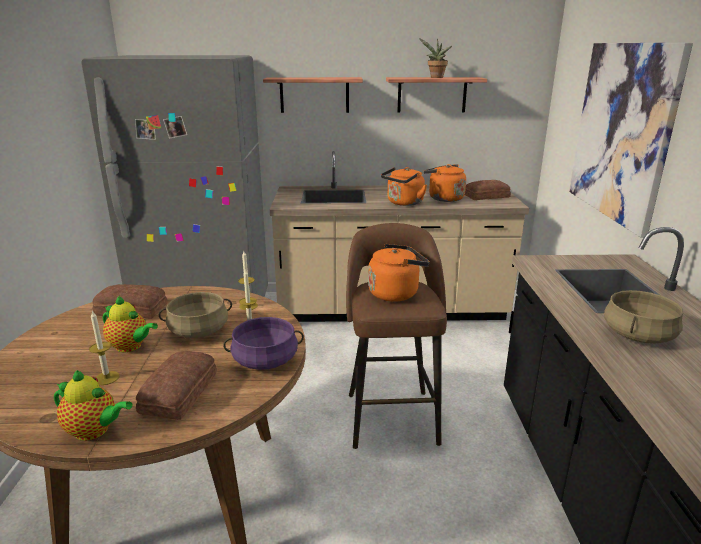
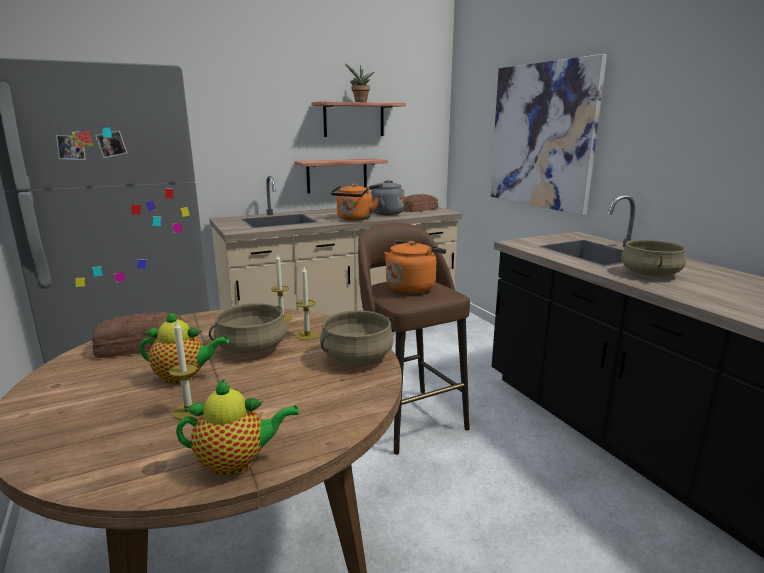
camera: 25 degrees left, 5 degrees down
(182, 392) = (300, 402): bread -> none
(265, 361) = (357, 357): purple cooking pot -> beige cooking pot
(314, 95) = (241, 119): shelf -> shelf (337, 175)
(443, 198) = (384, 213): orange kettle -> grey kettle

